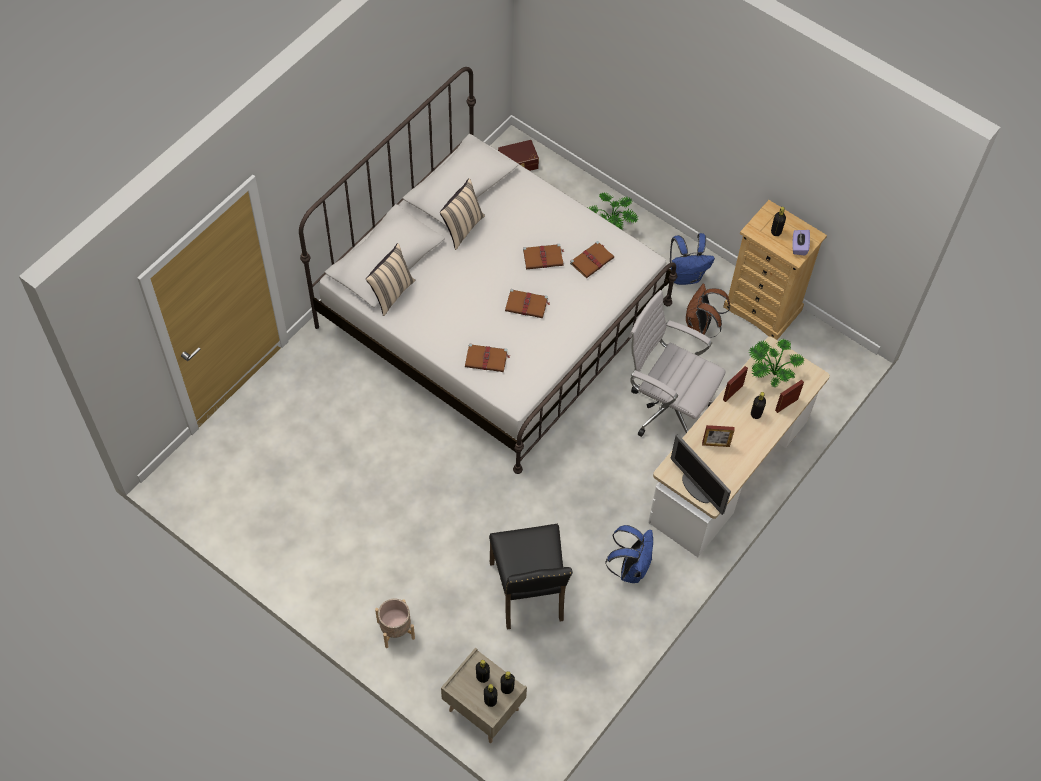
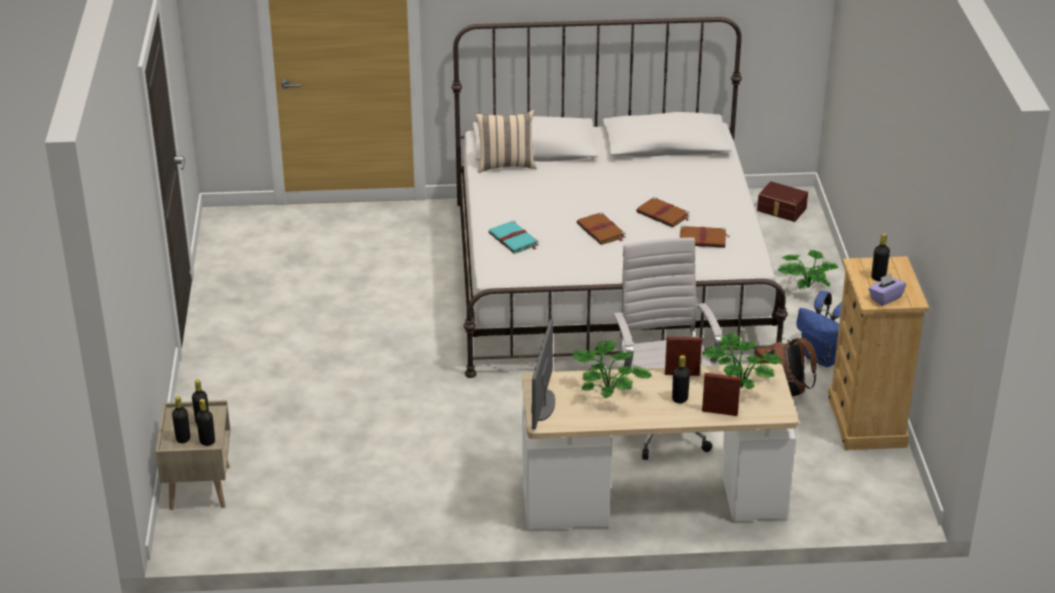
camera: 50 degrees right, 25 degrees down
(396, 630) = (221, 396): beige planter -> none
(462, 228) = (624, 163): beige pillow -> none
(487, 359) = (514, 240): brown book -> turquoise book
(529, 593) = (353, 449): black chair -> none
(630, 568) = (459, 495): blue backpack -> none
(715, 444) = (609, 392): picture frame -> potted plant

